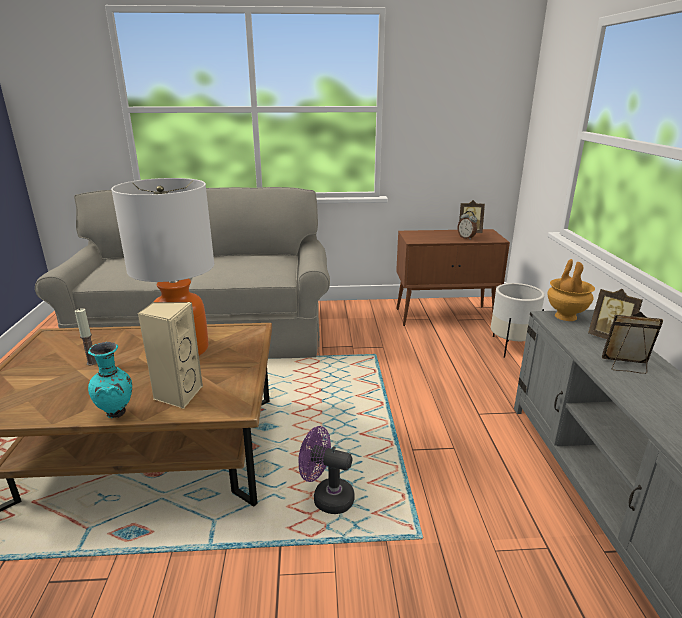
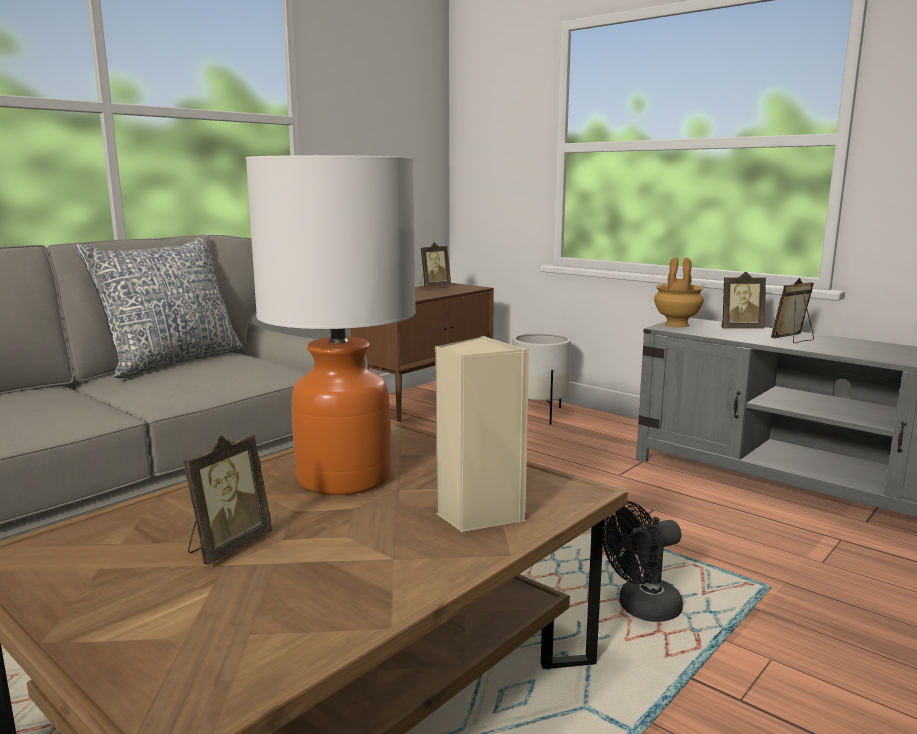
camera: 45 degrees left, 10 degrees down
(92, 362) = (227, 546): candle -> picture frame
(117, 414) = (459, 565): turquoise vase -> none
(247, 256) = (172, 361): none -> pillow
(327, 497) = (641, 609): purple fan -> black fan
(466, 238) = (444, 291): alarm clock -> none

